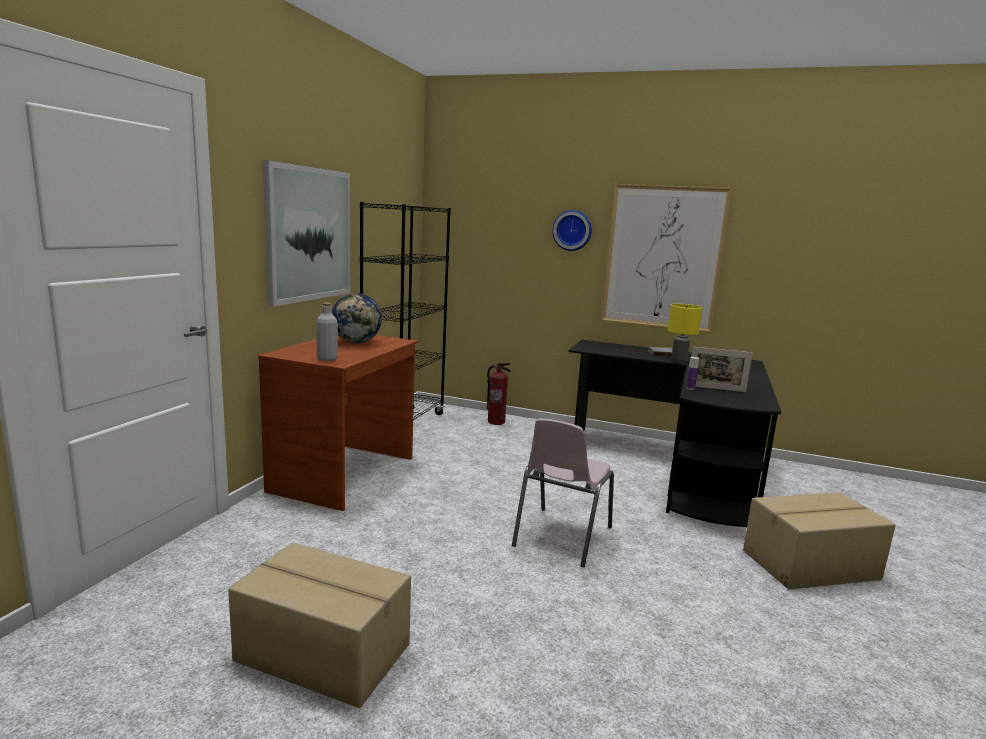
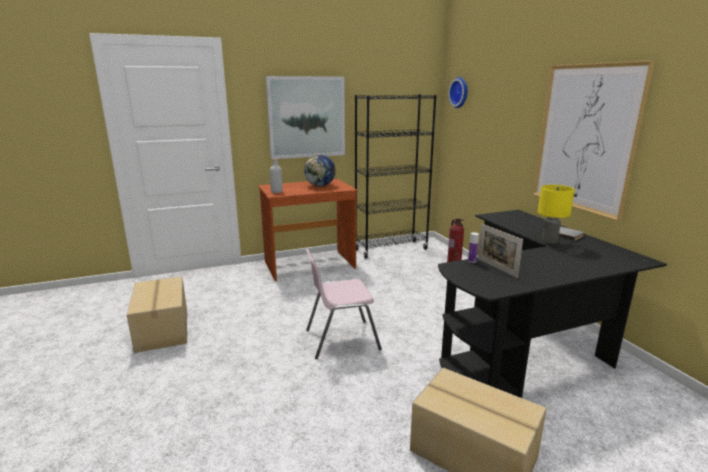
camera: 50 degrees right, 5 degrees up
(572, 230) = (521, 111): wall clock -> wall clock (460, 92)

